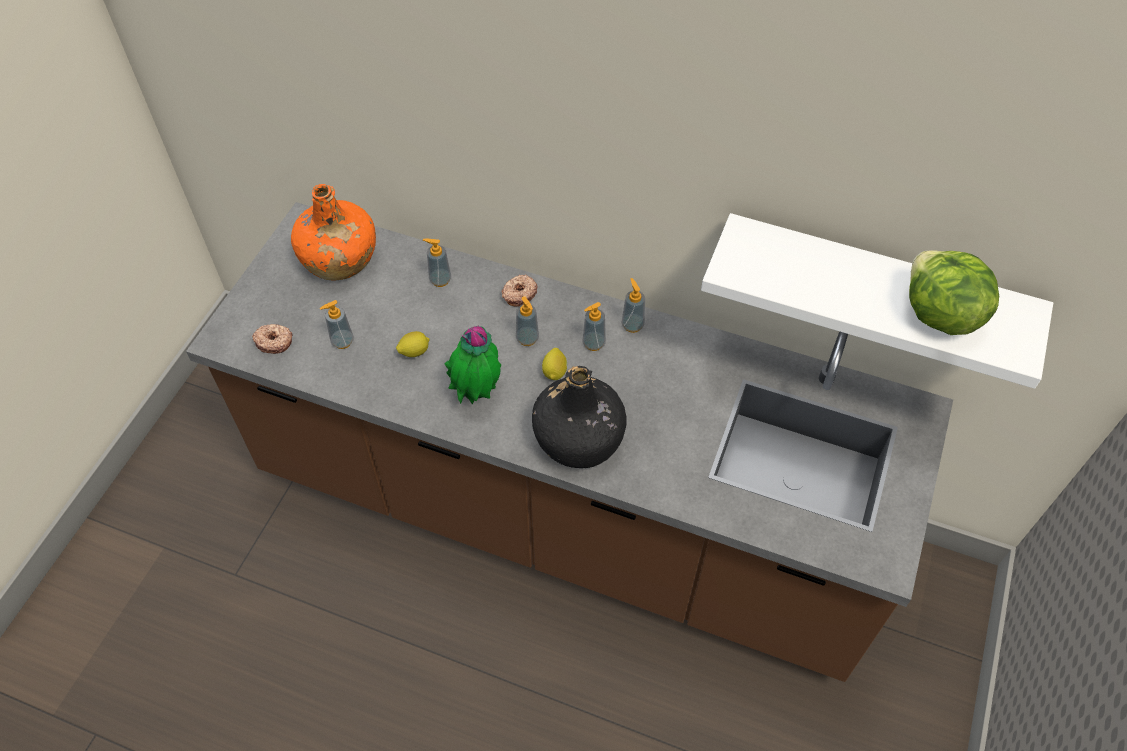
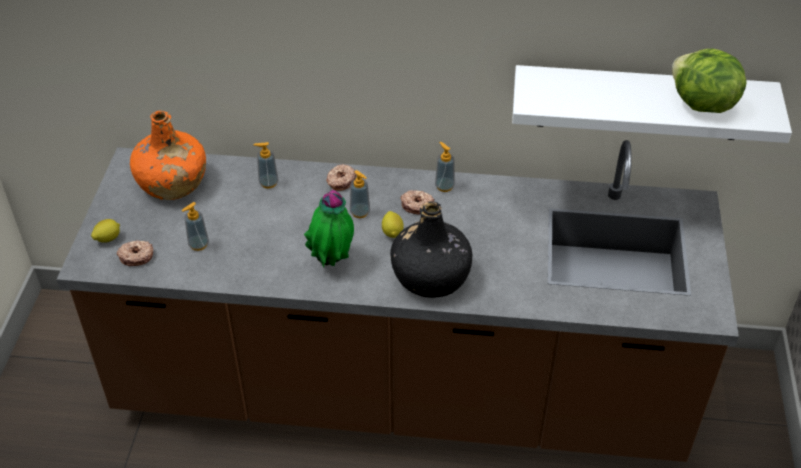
camera: 15 degrees left, 10 degrees down
(414, 352) = (265, 240): lemon -> lemon (108, 239)
(593, 343) = (417, 205): soap dispenser -> donut

